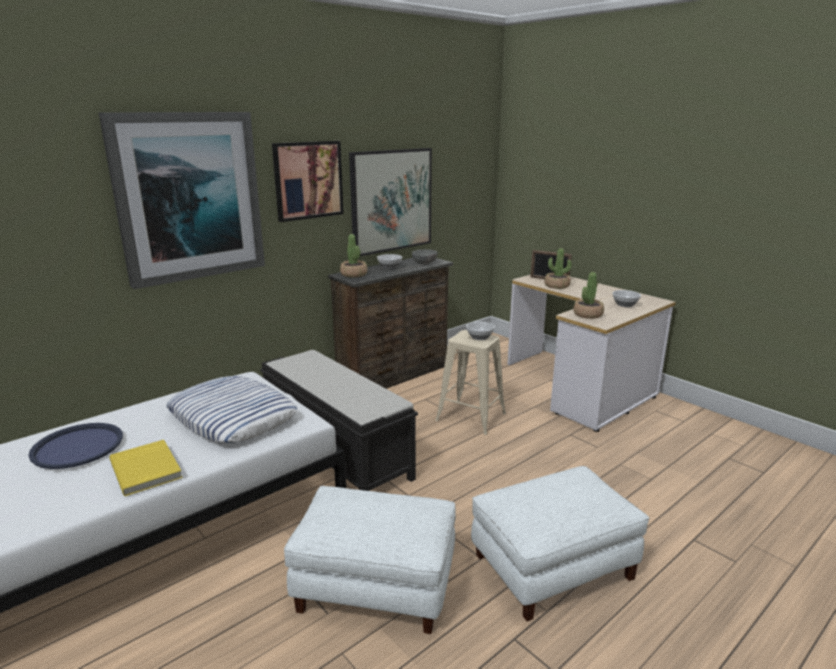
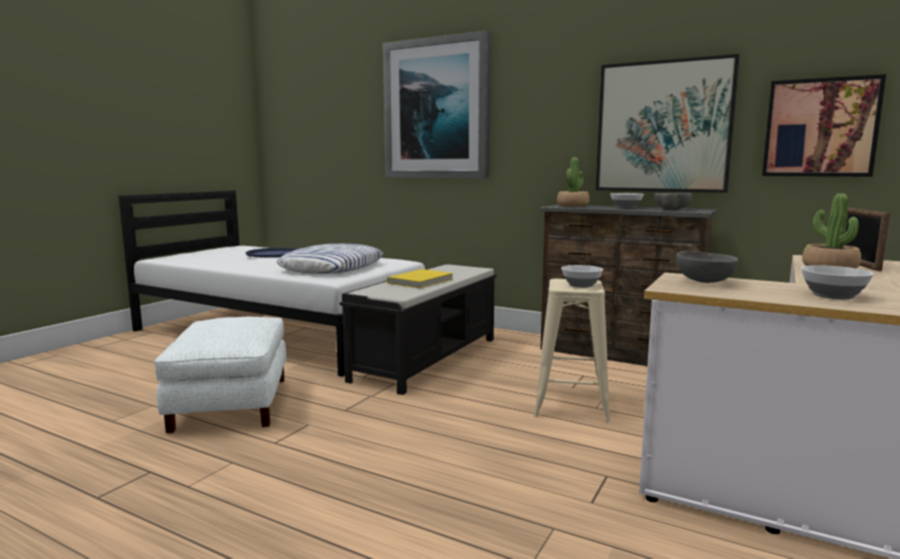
camera: 70 degrees right, 10 degrees down
(147, 469) = (250, 265): yellow book -> yellow book (421, 281)
(308, 180) = (548, 97): picture -> picture (820, 128)
(552, 565) = (266, 484): white ottoman -> none
(587, 314) = (704, 281): potted plant -> grey bowl

